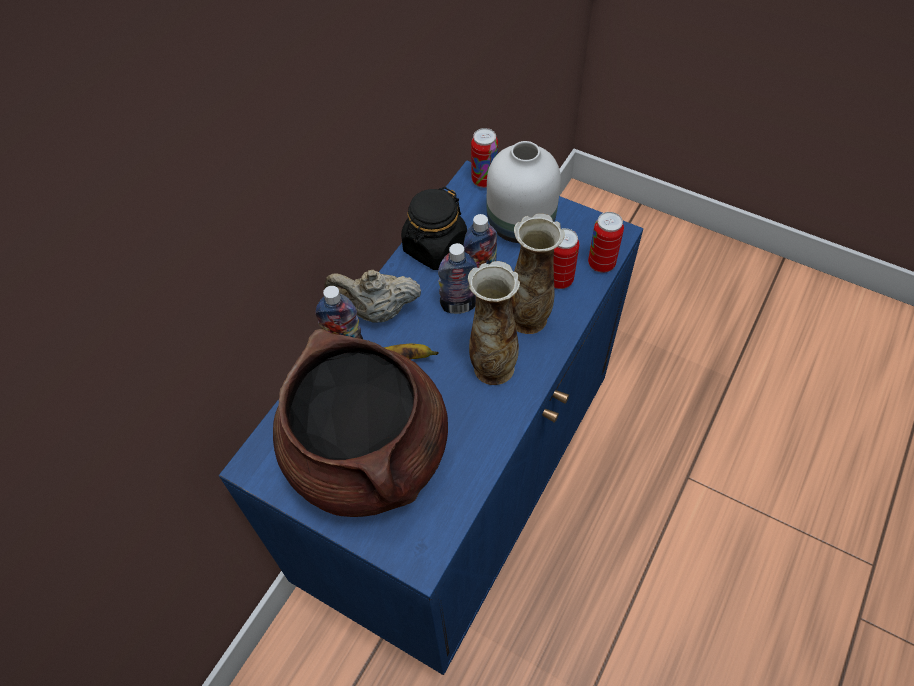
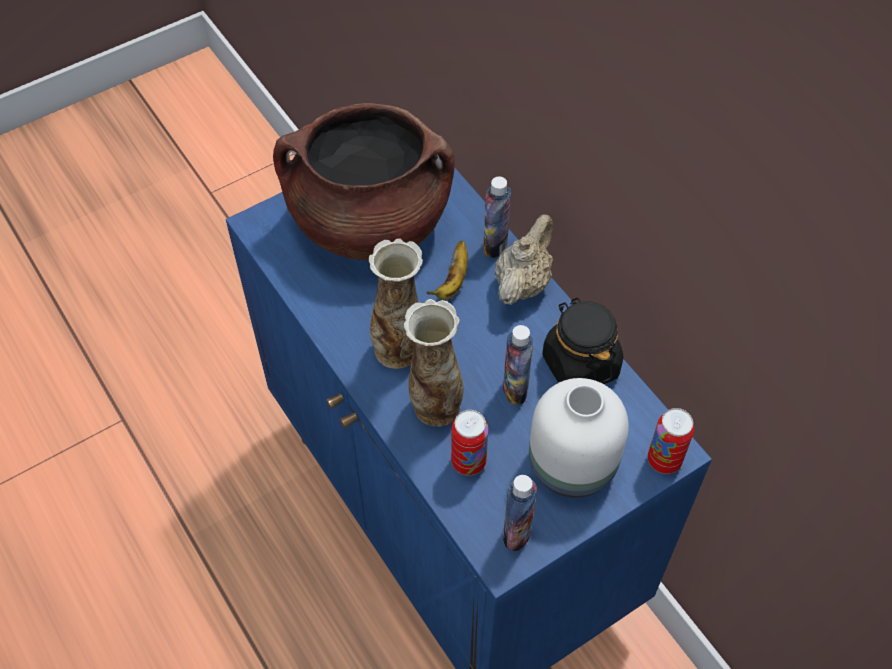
camera: 115 degrees right, 0 degrees up
(458, 305) = (489, 353): bottle -> bottle (516, 532)
(601, 264) = (466, 517): can -> none

